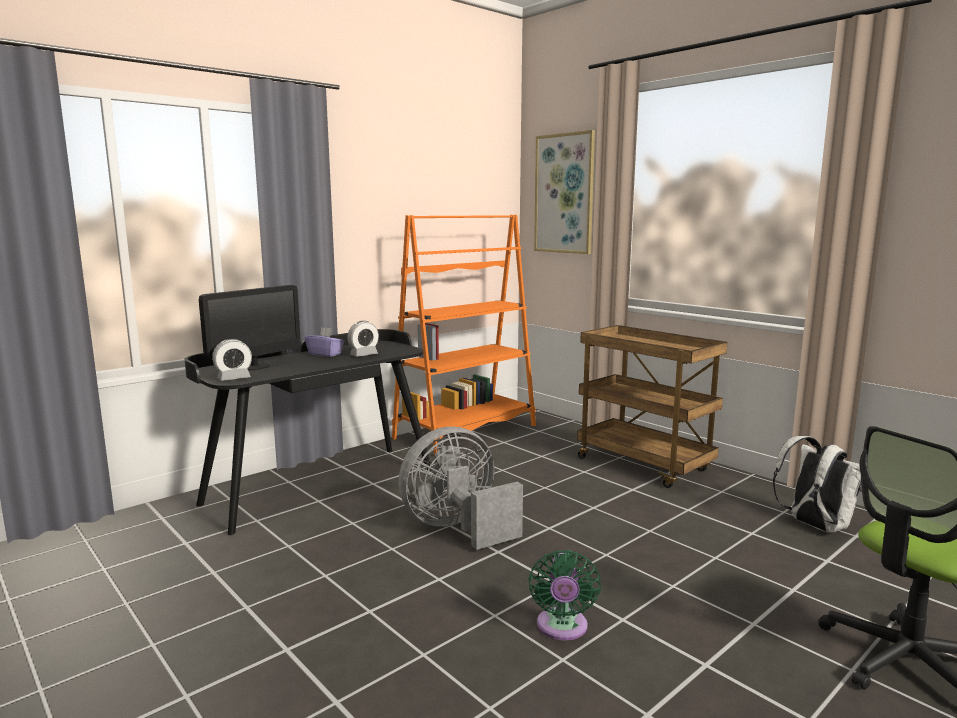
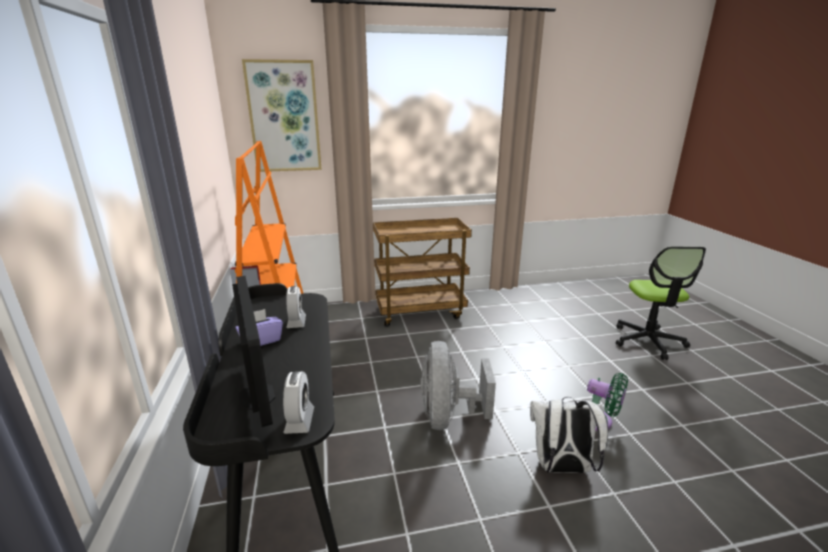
camera: 60 degrees left, 10 degrees up
(814, 526) = (529, 304): white backpack -> white backpack (561, 468)

